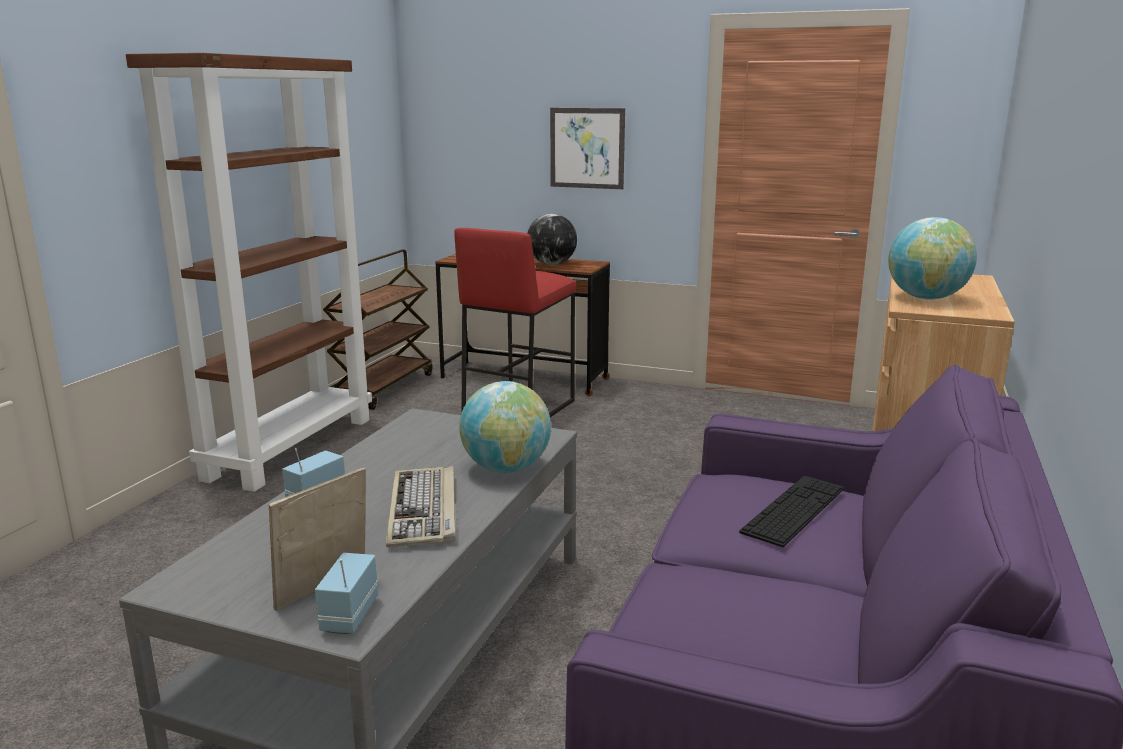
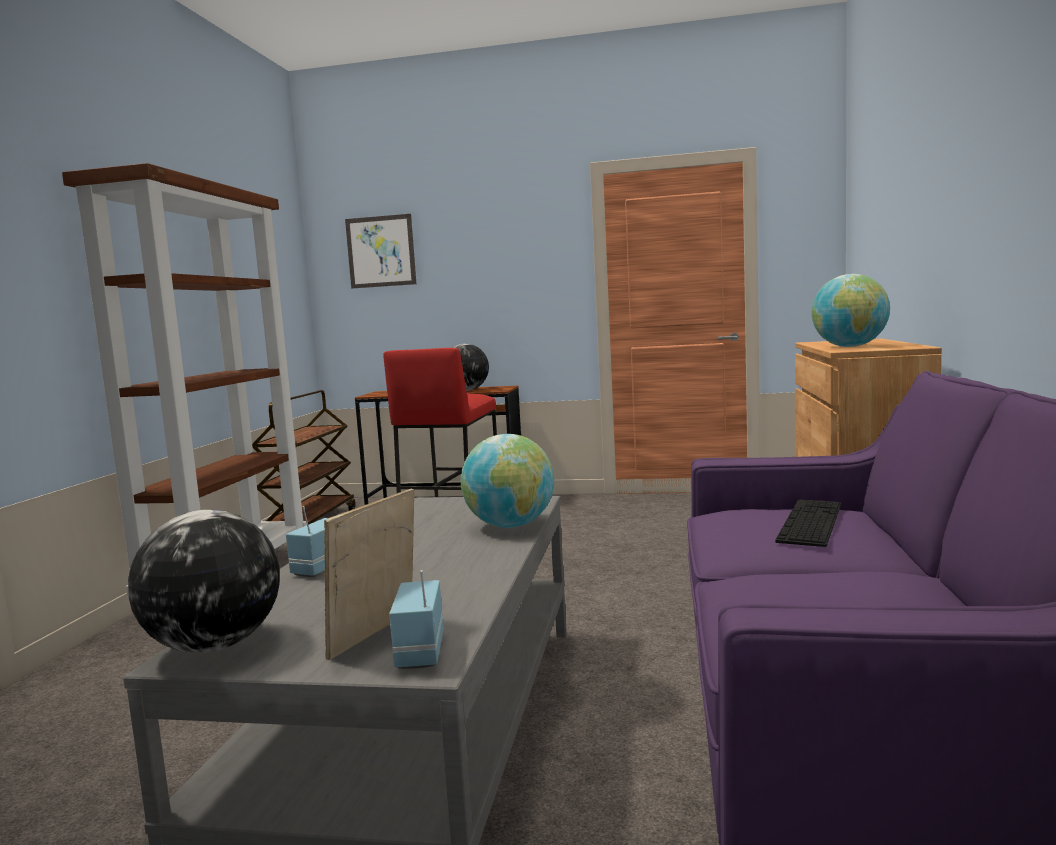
camera: 10 degrees left, 10 degrees down
(195, 578) = (214, 646): none -> globe
(424, 510) = (447, 563): keyboard -> none
(587, 148) = (489, 285): picture -> picture (381, 251)

